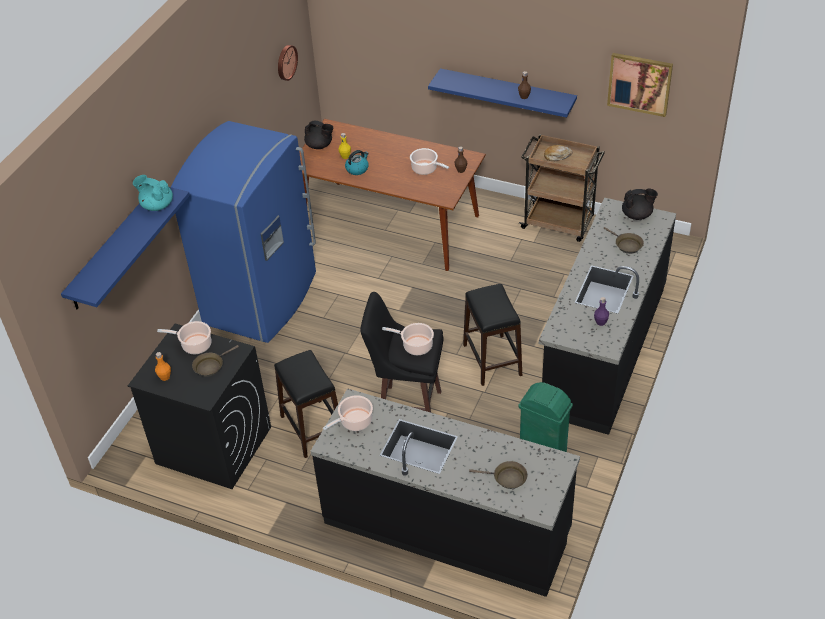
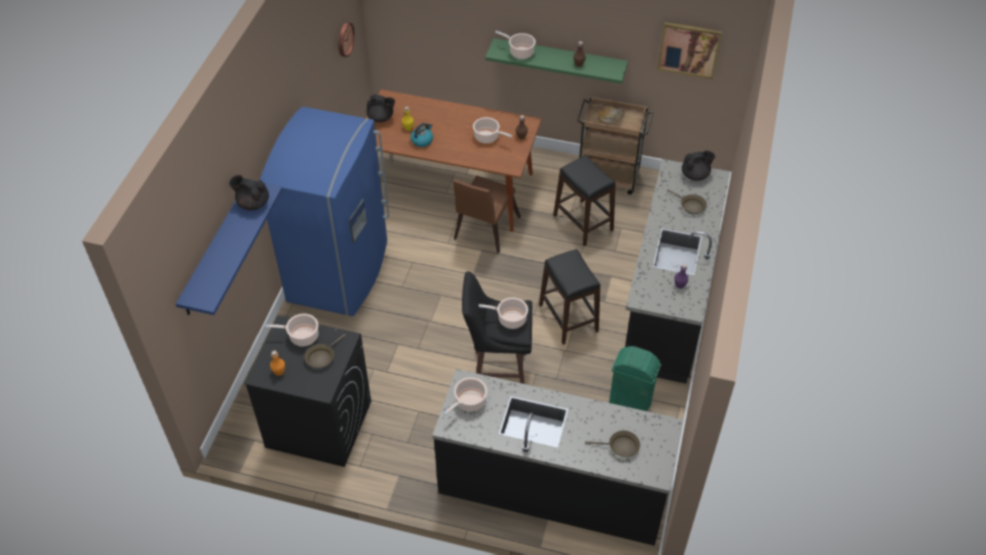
camera: 10 degrees left, 5 degrees up
(157, 205) = (253, 203): turquoise teapot -> black teapot
(313, 428) = (411, 399): black stool -> black stool (583, 222)
(418, 268) = (484, 231): none -> brown chair
(464, 83) = (520, 52): none -> cooking pot
(507, 92) = (559, 59): blue shelf -> green shelf

